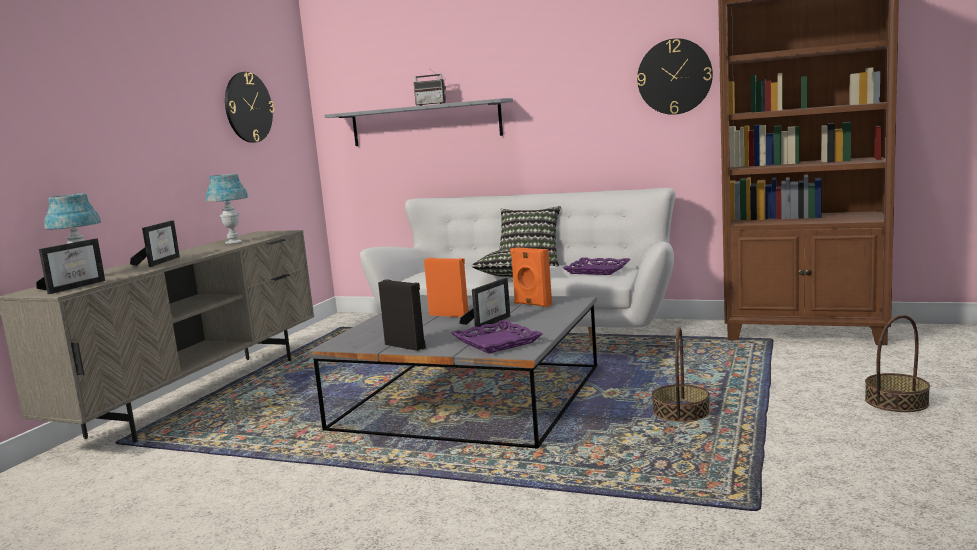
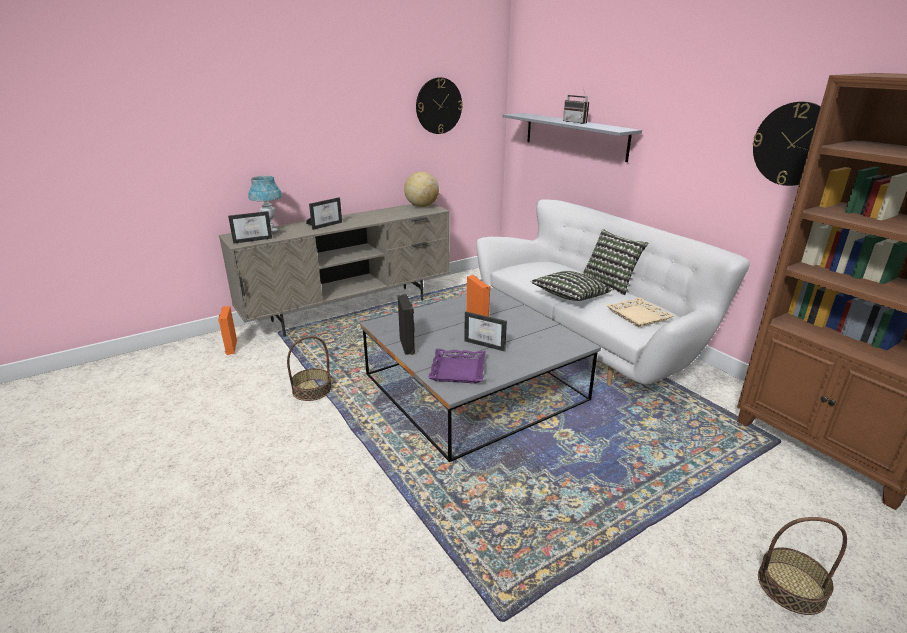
camera: 35 degrees right, 15 degrees up
(233, 243) = (391, 214): blue table lamp -> none
(259, 234) = (422, 206): none -> globe
(489, 322) = (487, 344): picture frame -> picture frame turned 45 degrees clockwise
(532, 304) = (543, 335): orange speaker -> orange speaker (230, 347)
(596, 270) = (638, 316): purple tray -> beige tray
(681, 412) = (586, 484): basket -> basket (312, 390)

